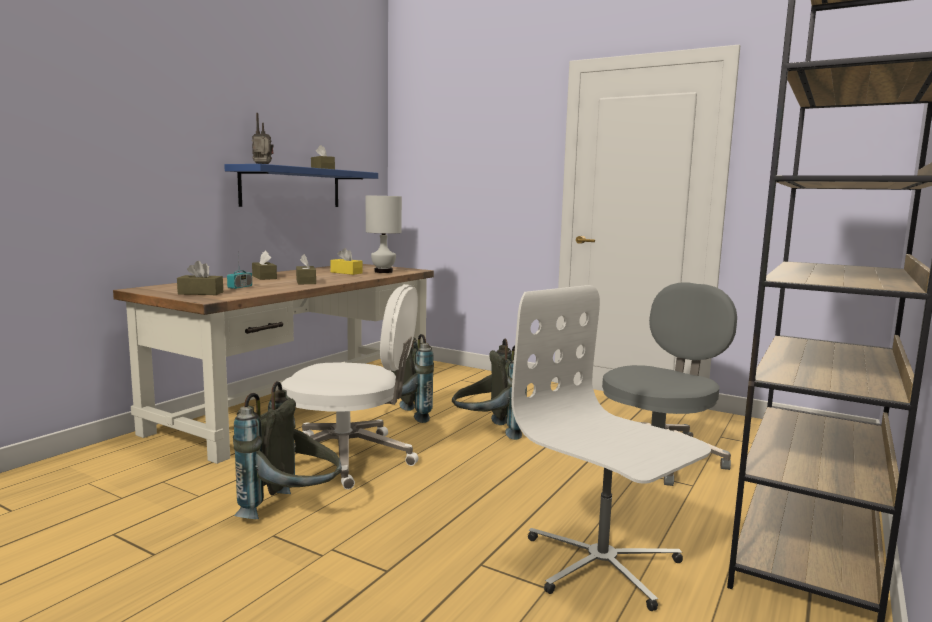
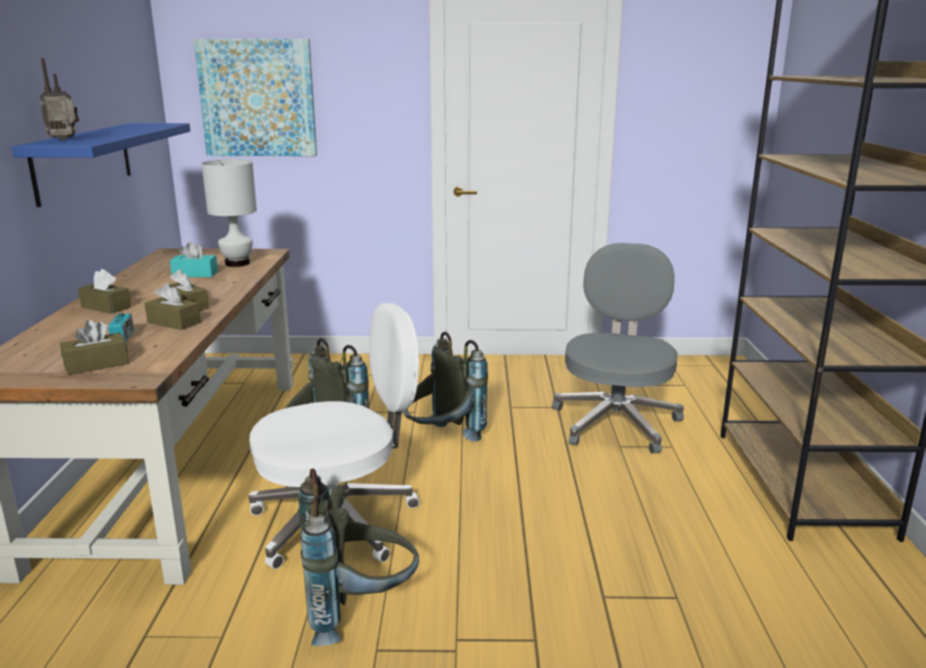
camera: 30 degrees left, 10 degrees up
(322, 169) = (123, 129): brown tissue box -> brown tissue box (174, 322)
(346, 272) = (195, 274): yellow tissue box -> turquoise tissue box
(443, 163) = (257, 98): none -> picture
(601, 564) = (690, 555): white office chair -> none

